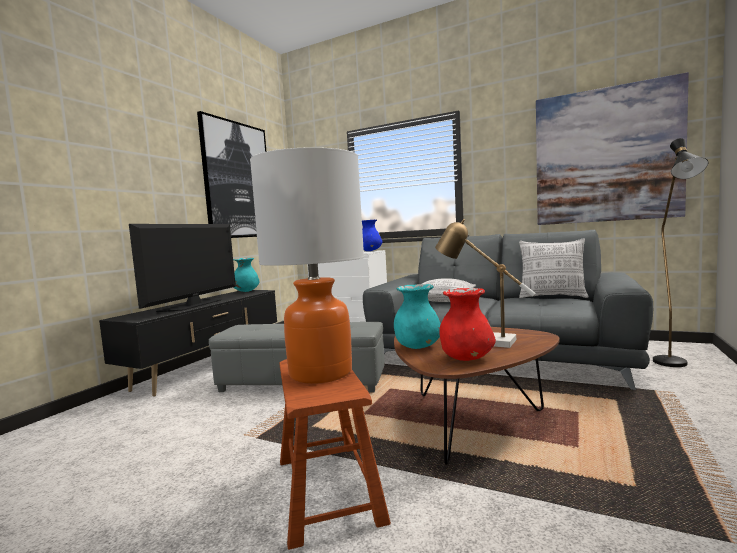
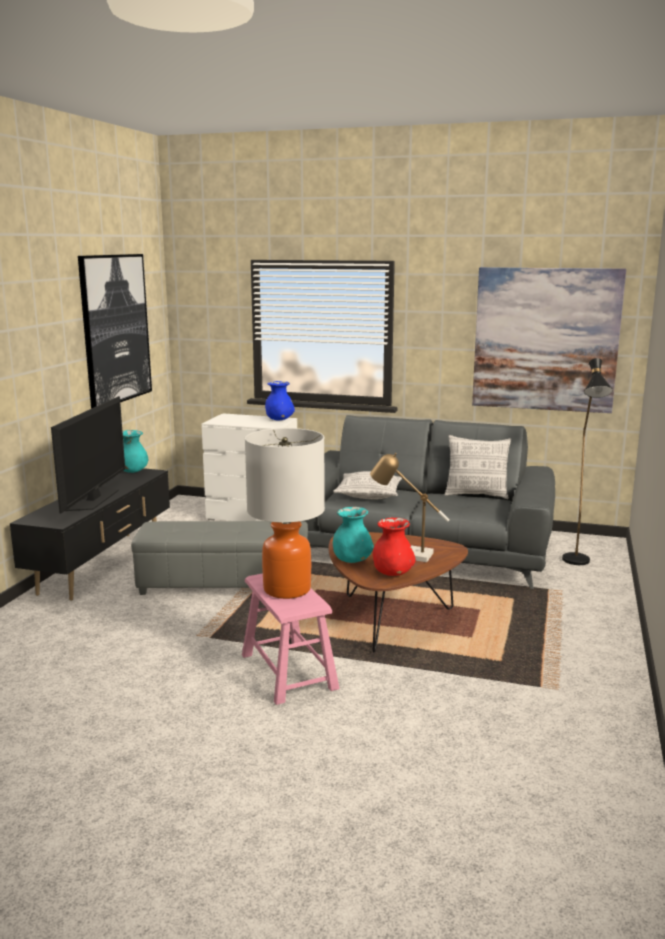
camera: 10 degrees left, 10 degrees up
(328, 489) = (288, 671): brown stool -> pink stool

